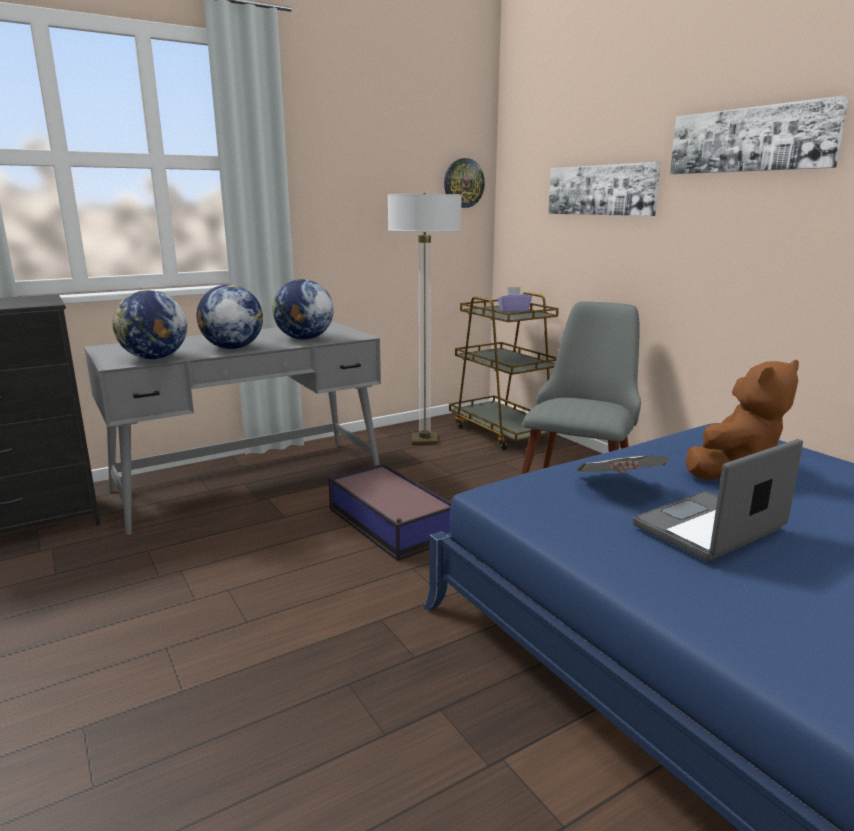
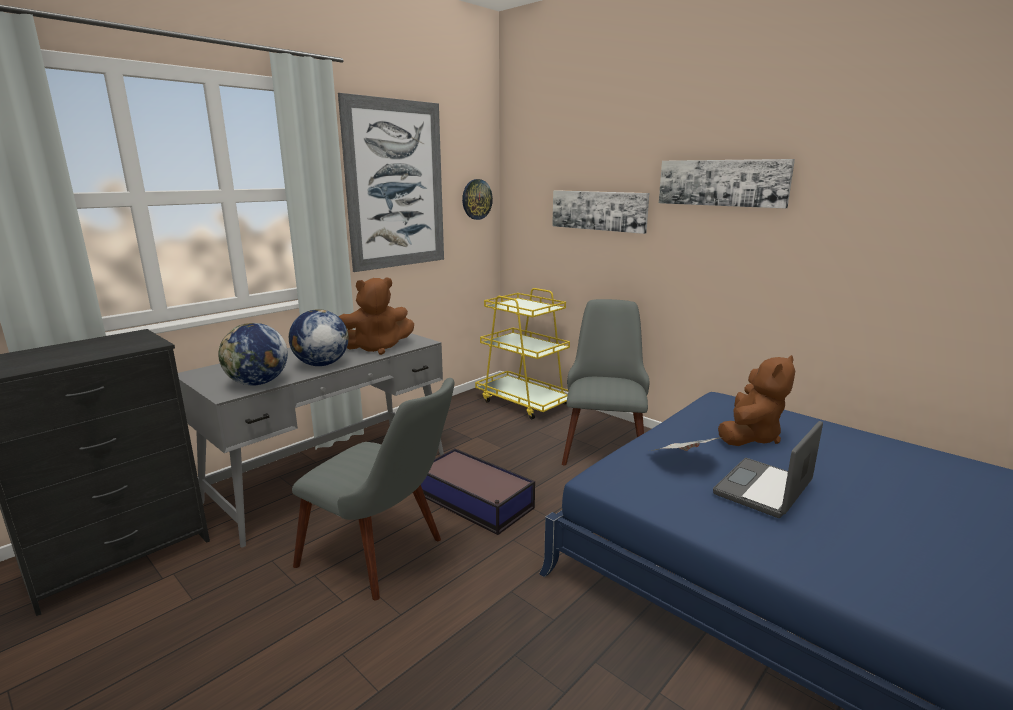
camera: 15 degrees left, 0 degrees up
(262, 564) = (385, 556): none -> grey chair
(304, 339) = (377, 348): globe -> brown plush toy
(357, 160) = (396, 185): none -> picture
(424, 440) = (464, 416): floor lamp -> none
(503, 432) = (524, 402): brown cart -> yellow cart
(513, 311) = (528, 305): purple tissue box -> none

